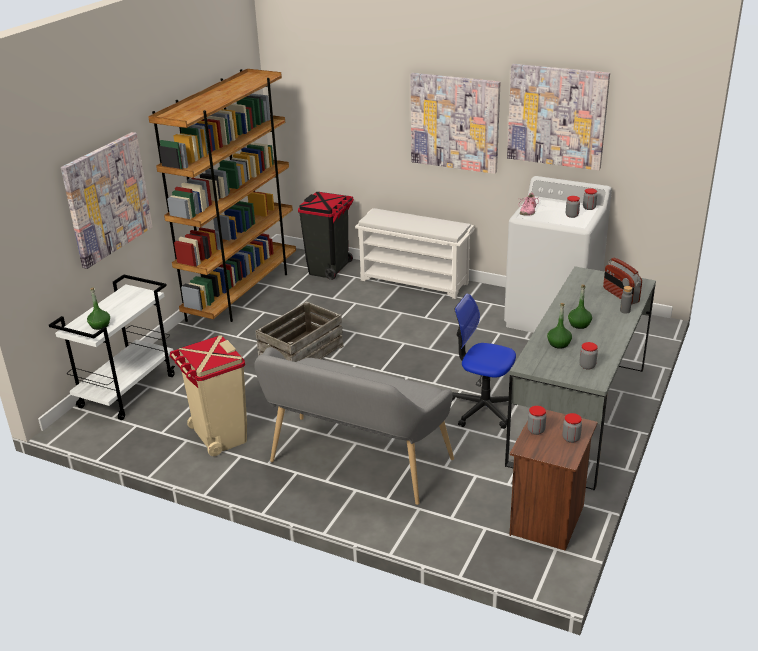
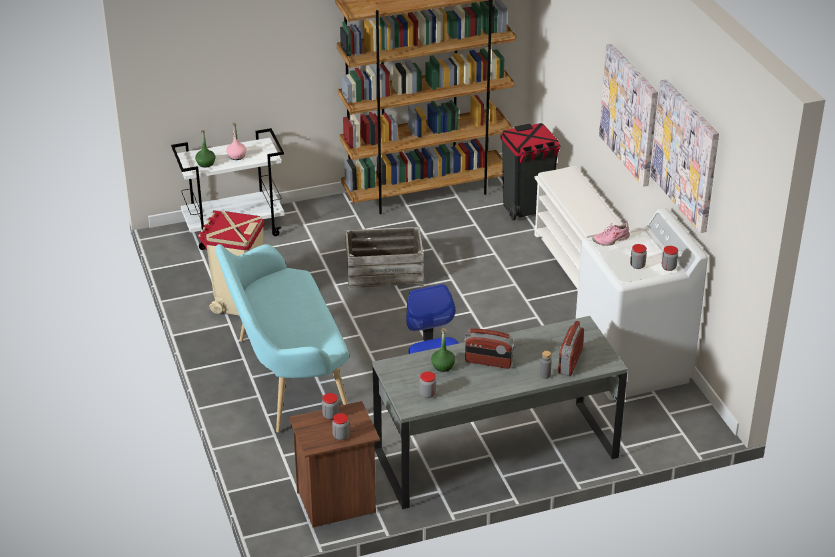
camera: 45 degrees right, 5 degrees up
(107, 198) = (269, 58): picture -> none
(120, 308) = (237, 156): none -> pink bottle
(354, 464) = (285, 378): grey bench -> turquoise bench
(579, 324) = (488, 362): green bottle -> radio

